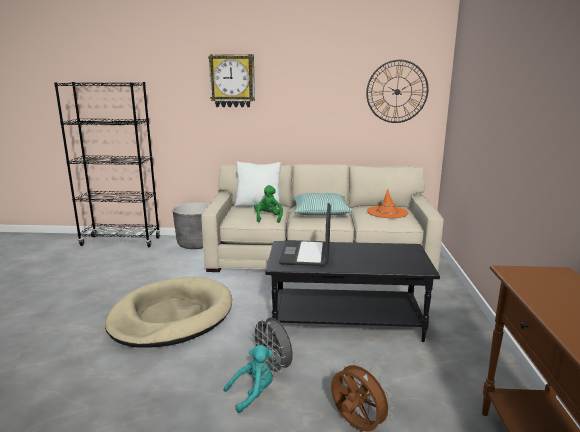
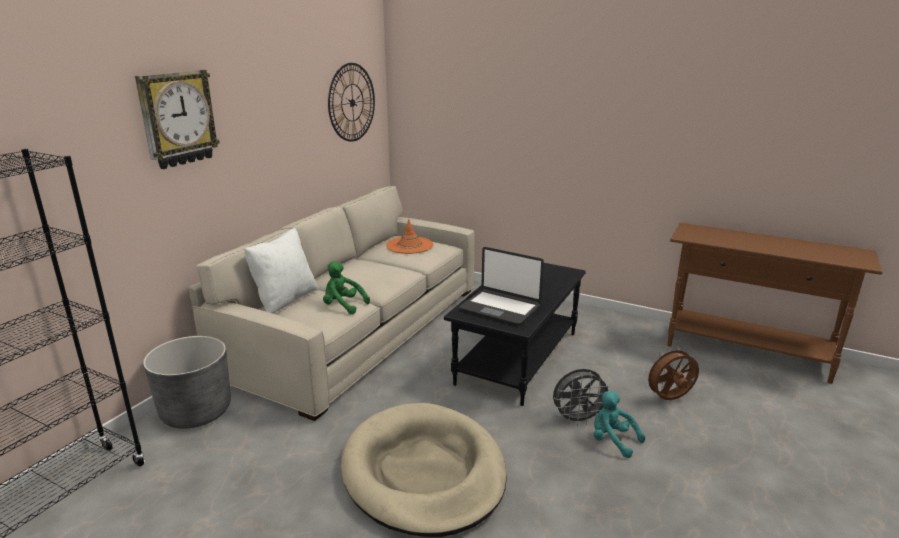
camera: 65 degrees left, 5 degrees up
(253, 393) = (612, 441): turquoise plush toy -> turquoise plush toy turned 45 degrees counterclockwise
(320, 212) = (366, 273): pillow -> none

